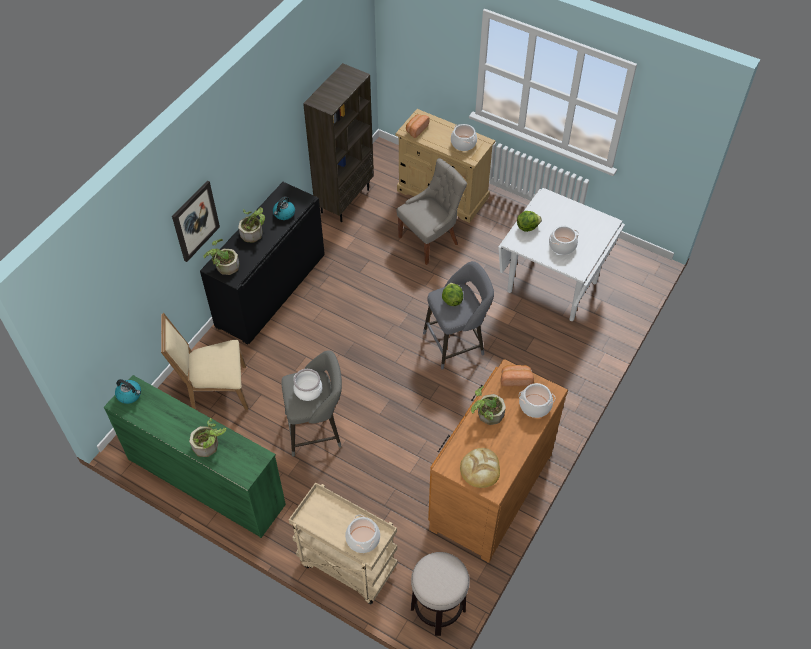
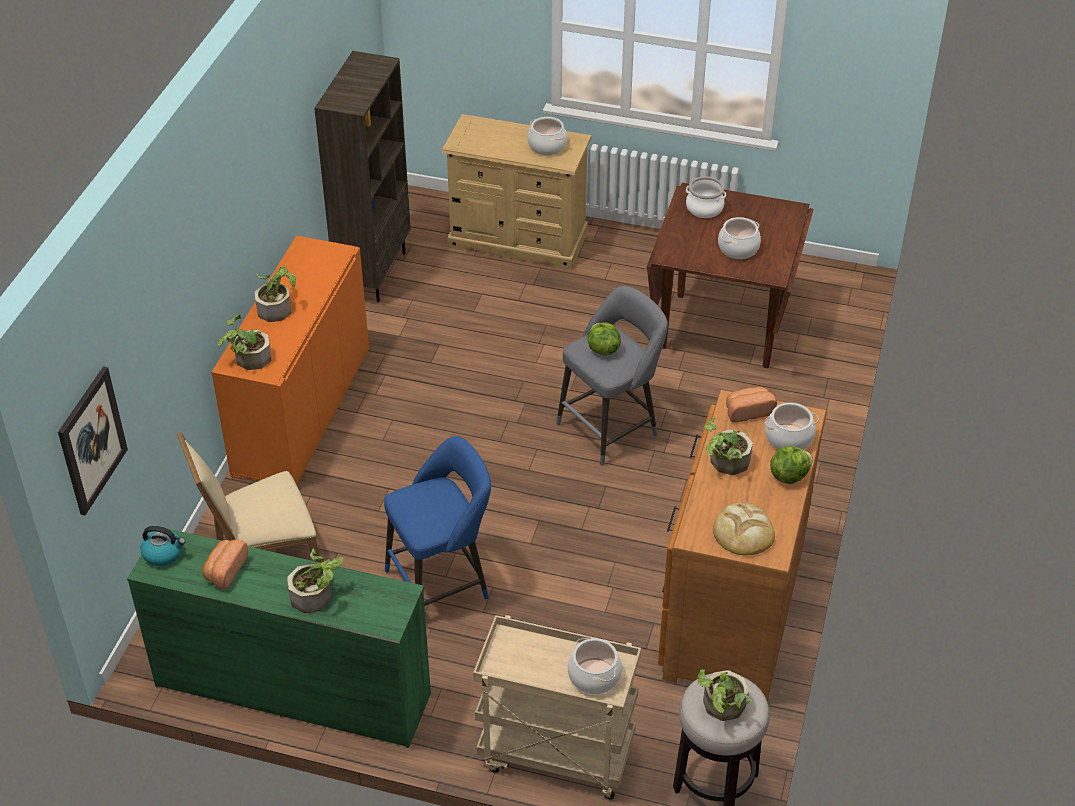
camera: 15 degrees left, 10 degrees down
(195, 221) = (202, 286): picture -> picture (91, 440)
(271, 290) = (302, 411): black cabinet -> orange cabinet
(284, 214) = (315, 276): kettle -> none
(308, 390) = (432, 505): cooking pot -> cooking pot (704, 208)
(317, 429) = (442, 582): grey stool -> blue stool
(416, 129) = (471, 140): bread -> bread (225, 570)
(430, 240) = (522, 302): grey chair -> none
(437, 579) = (722, 708): none -> potted plant
(527, 227) = (679, 233): lettuce -> lettuce (788, 475)
(552, 286) = (722, 329): white dining table -> brown dining table

